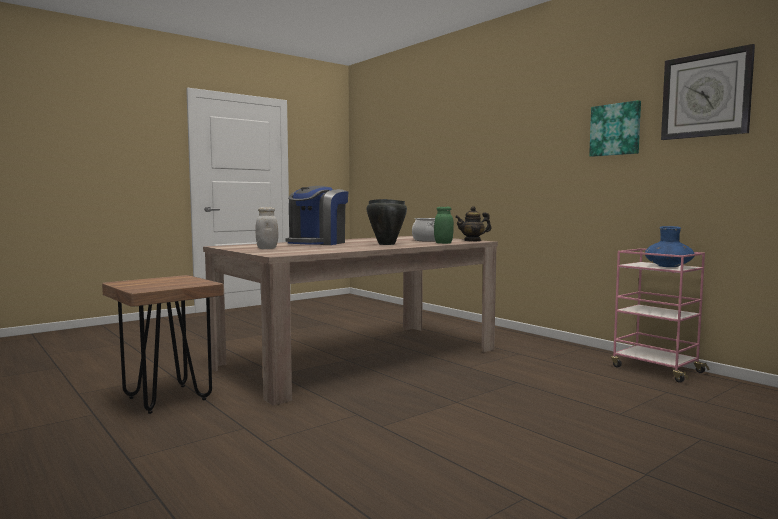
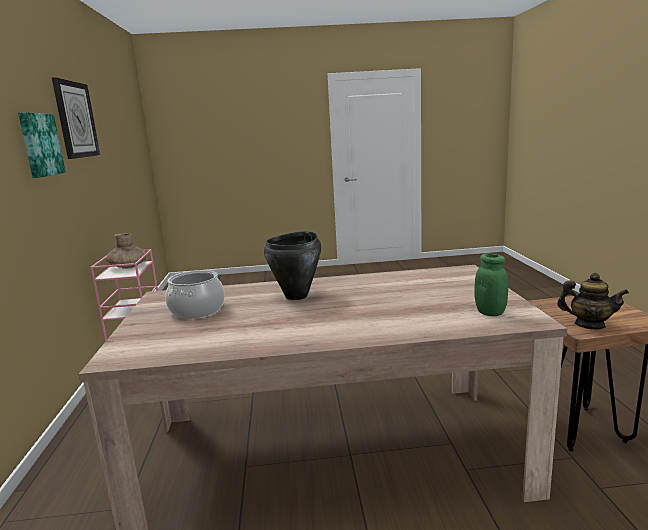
camera: 145 degrees left, 10 degrees up
(267, 248) = (466, 294): white jar -> none
(317, 243) = (373, 318): coffee machine -> none
(443, 243) = (229, 290): green jar -> green jar (490, 312)
(472, 240) = (159, 299): teapot -> teapot (589, 325)
(668, 266) = (128, 266): blue vase -> brown vase

